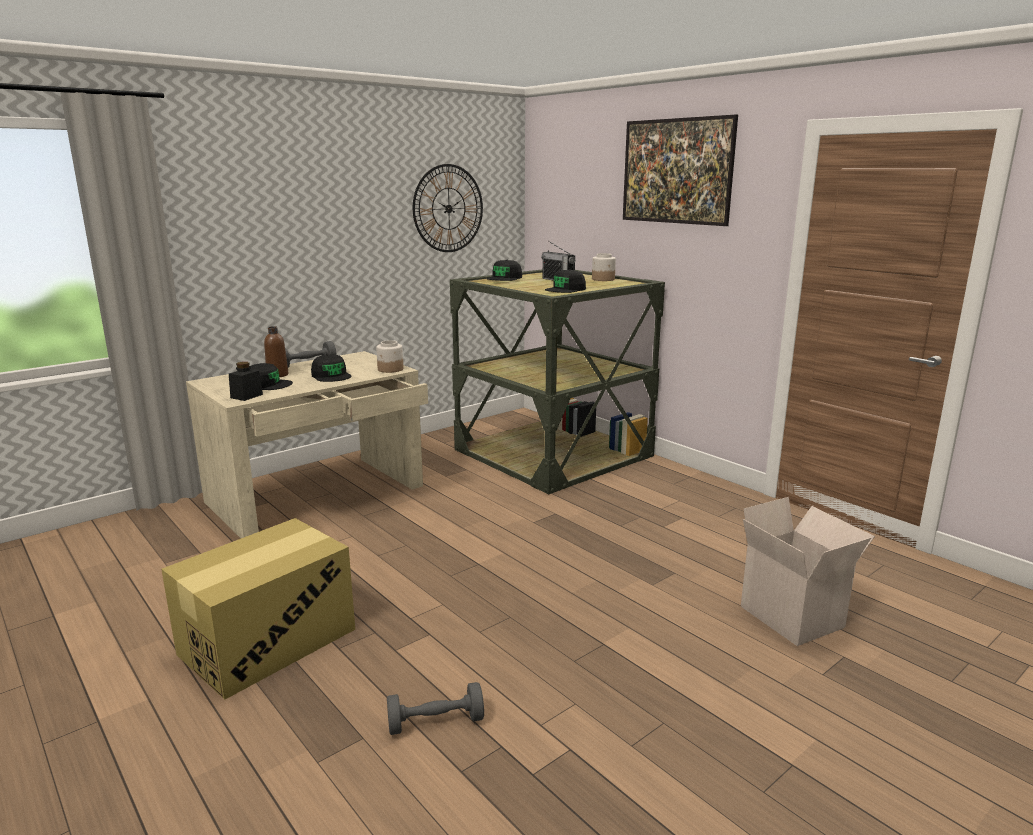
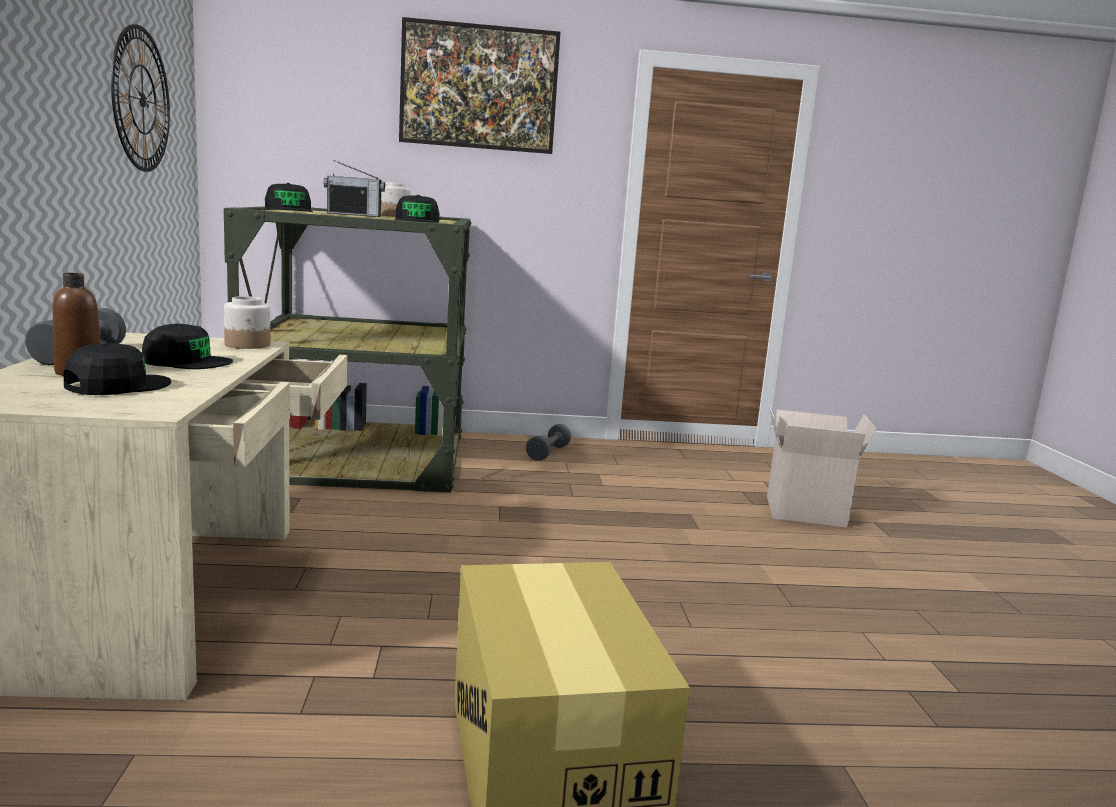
camera: 55 degrees left, 5 degrees down
(246, 396) = (146, 403): black jar -> none
(435, 722) = (844, 710): grey dumbbell -> grey dumbbell (548, 453)

